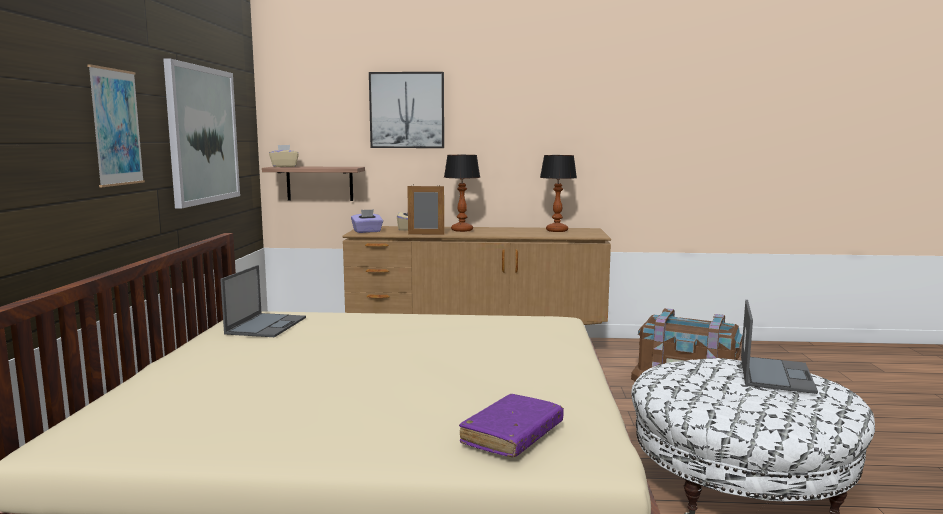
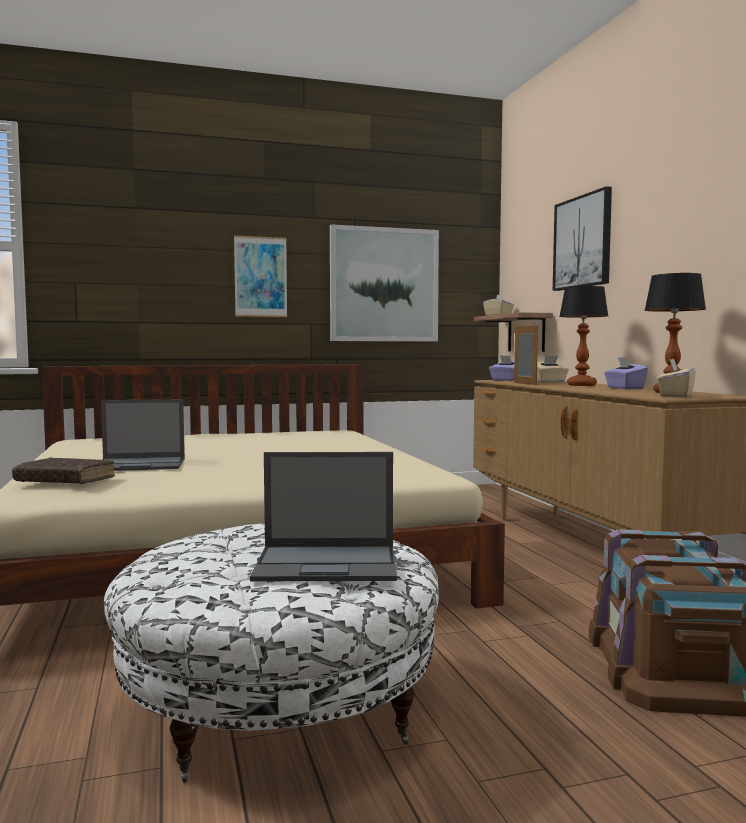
camera: 70 degrees right, 5 degrees down
(266, 325) = (310, 434): laptop -> laptop (141, 464)
(508, 230) = (624, 388): none -> purple tissue box
(512, 435) = (65, 481): purple book -> brown book
(589, 234) = (675, 396): none -> beige tissue box

